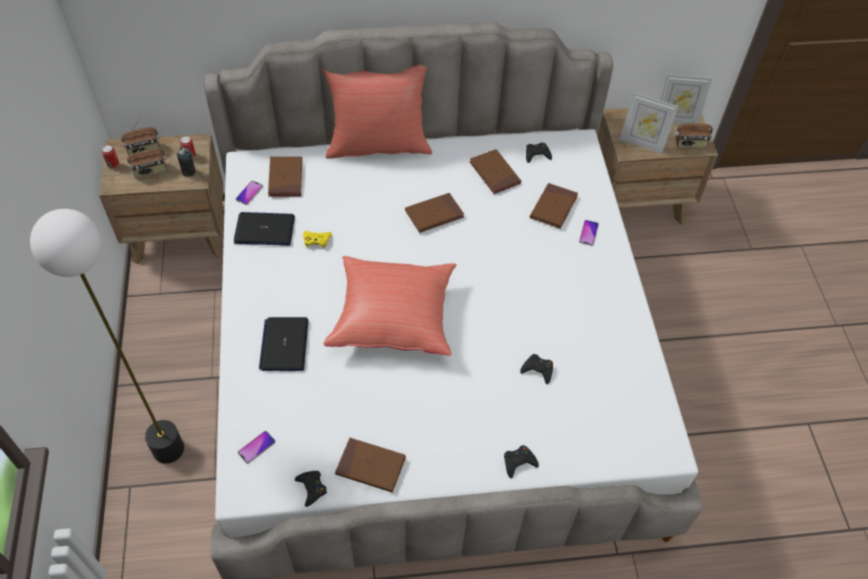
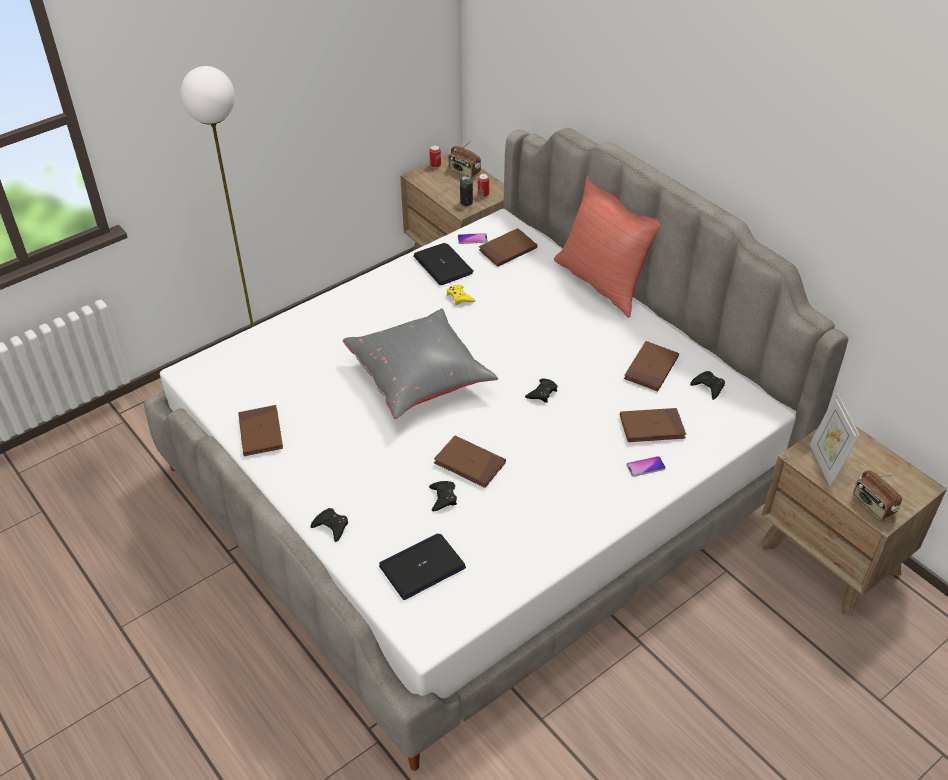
camera: 60 degrees right, 10 degrees down
(150, 171) = (447, 185): radio -> none
(256, 447) = (233, 361): phone -> none
(284, 344) = (339, 330): laptop -> laptop (422, 567)
(311, 488) = (217, 408): black game controller -> black game controller (542, 393)
(393, 317) = (420, 378): red pillow -> grey pillow
(434, 214) = (558, 352): brown book -> brown book (469, 464)
(675, 120) = (895, 479): picture frame -> none

